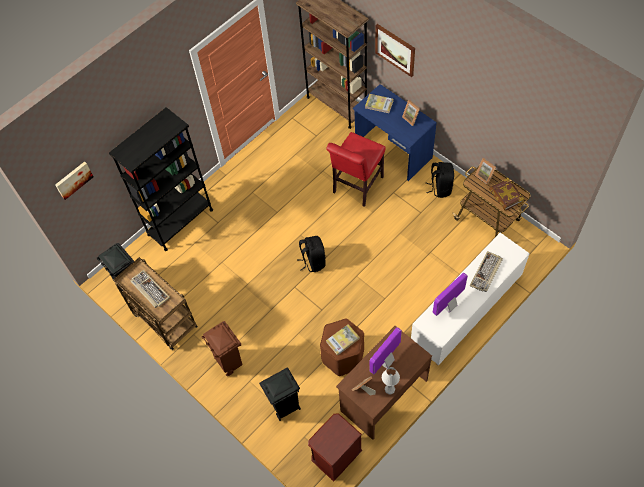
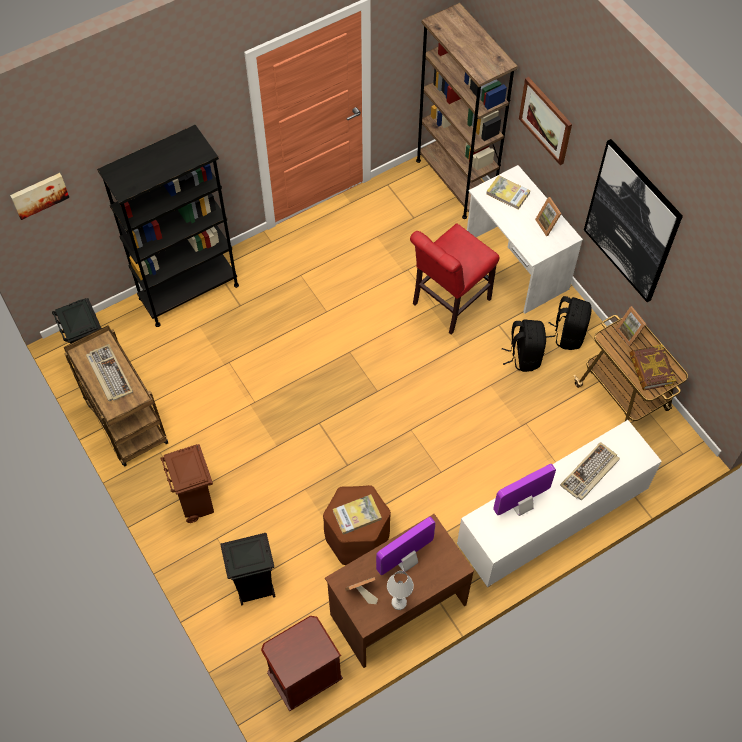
camera: 10 degrees right, 0 degrees up
(313, 261) = (356, 393): black backpack -> black backpack (524, 356)
(393, 151) = (515, 265): blue desk -> white desk
(470, 103) = (631, 222): none -> picture

